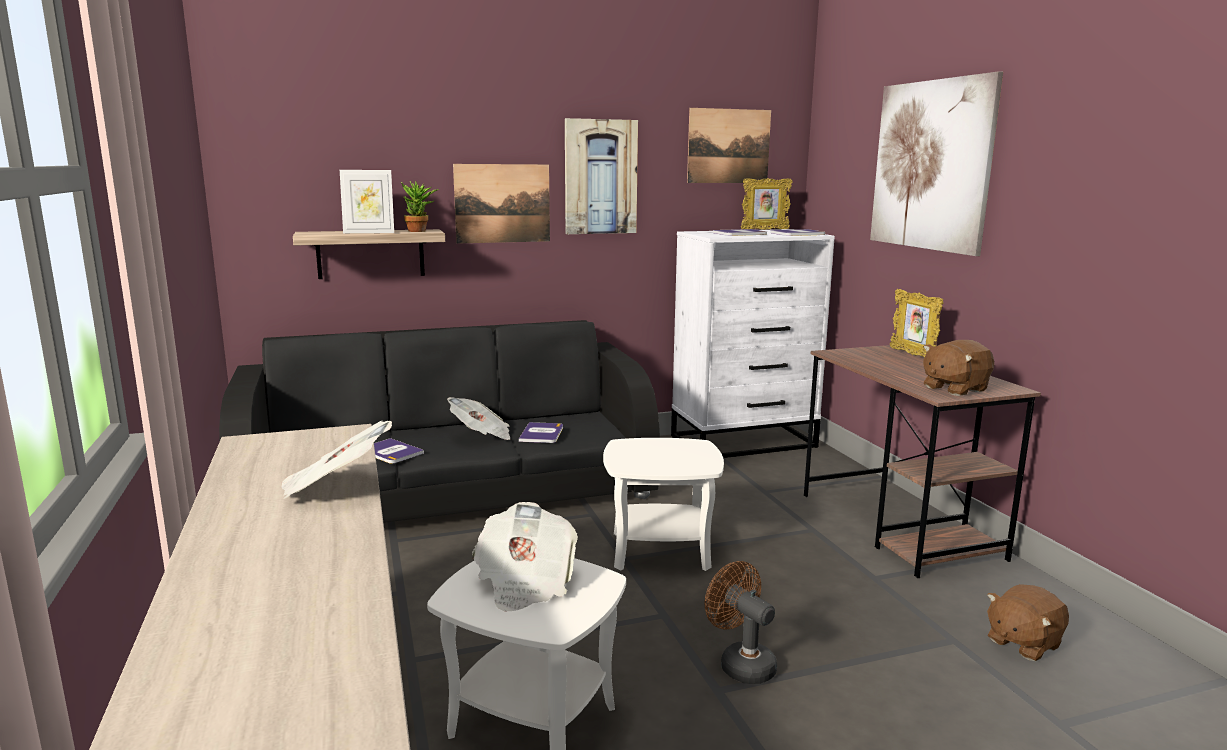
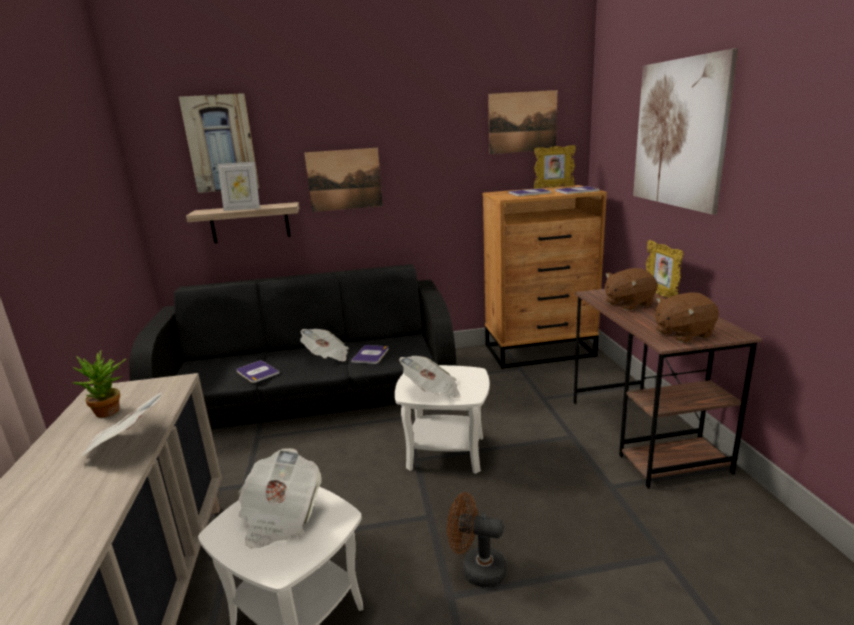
camera: 10 degrees right, 5 degrees up
(420, 231) = (281, 205): potted plant -> potted plant (111, 412)
(600, 177) = (419, 154): picture -> picture (221, 144)
(654, 462) = (432, 391): none -> newspaper
(741, 663) = (476, 569): brown fan -> brown fan turned 45 degrees counterclockwise
(744, 441) = (540, 350): white dresser -> brown dresser
(1022, 642) = (726, 563): brown plush toy -> brown plush toy (628, 304)

